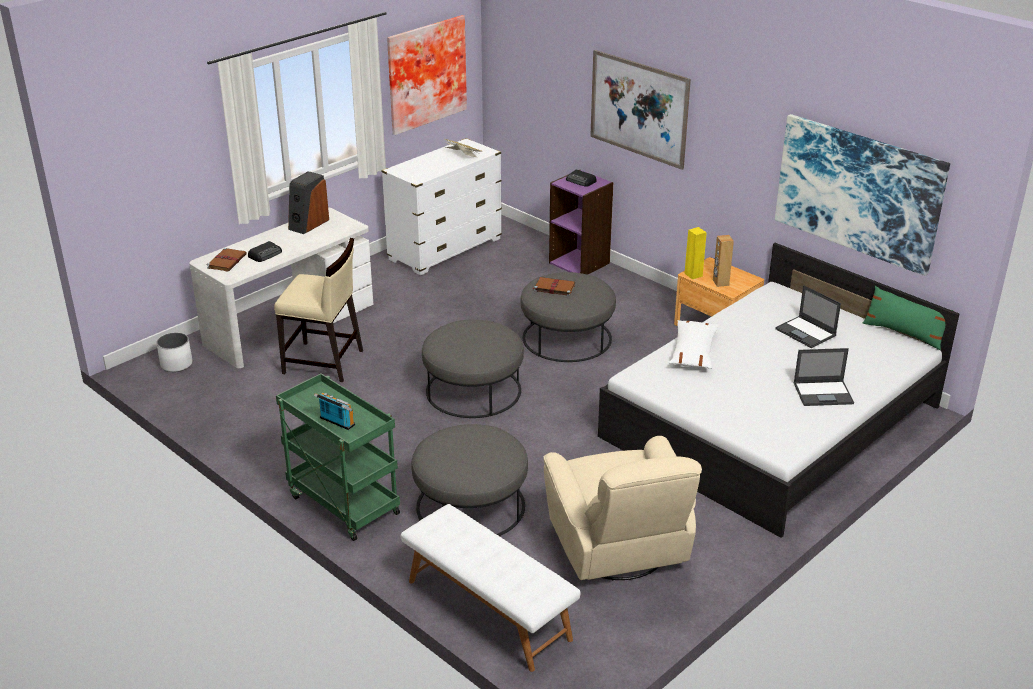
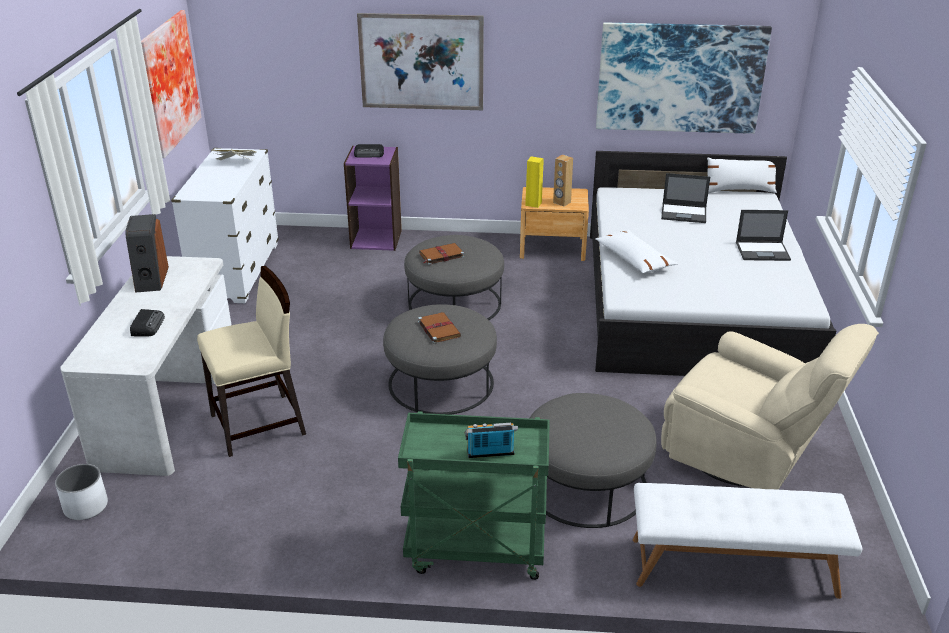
camera: 40 degrees left, 0 degrees up
(227, 261) = (110, 350): brown book -> brown book (438, 329)
(823, 393) = (763, 251): laptop -> laptop turned 45 degrees clockwise
(903, 333) = (739, 190): green pillow -> white pillow

